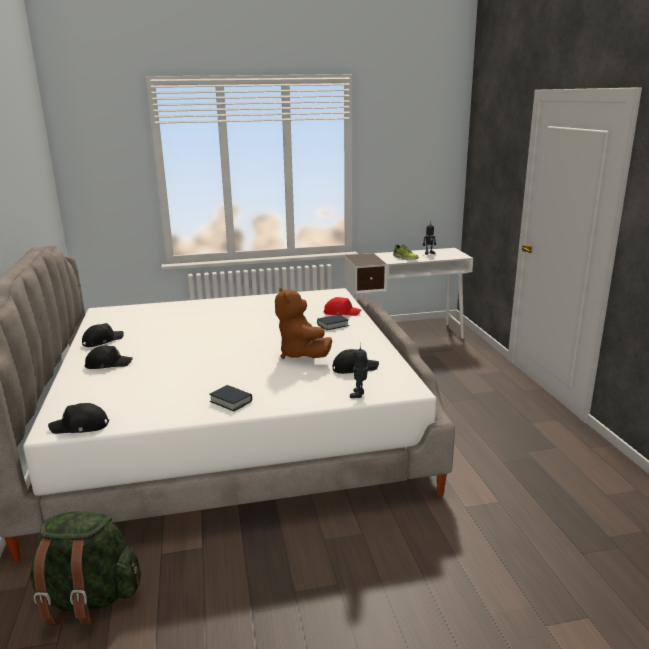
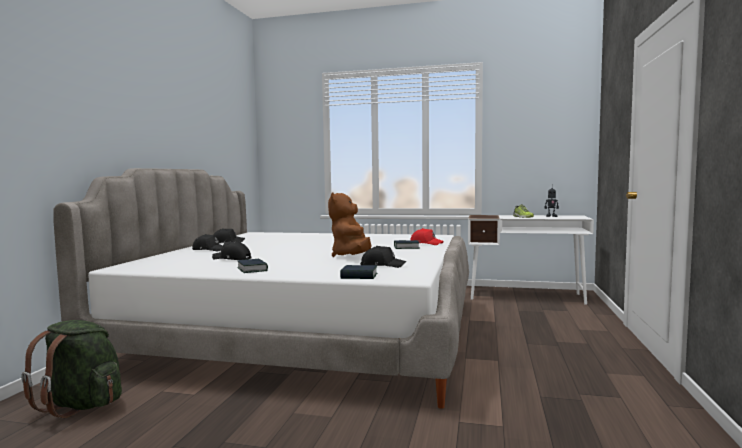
camera: 25 degrees right, 15 degrees down
(80, 427) = (134, 268): black cap -> black cap (232, 259)
(359, 394) = (359, 276): toy robot -> book

